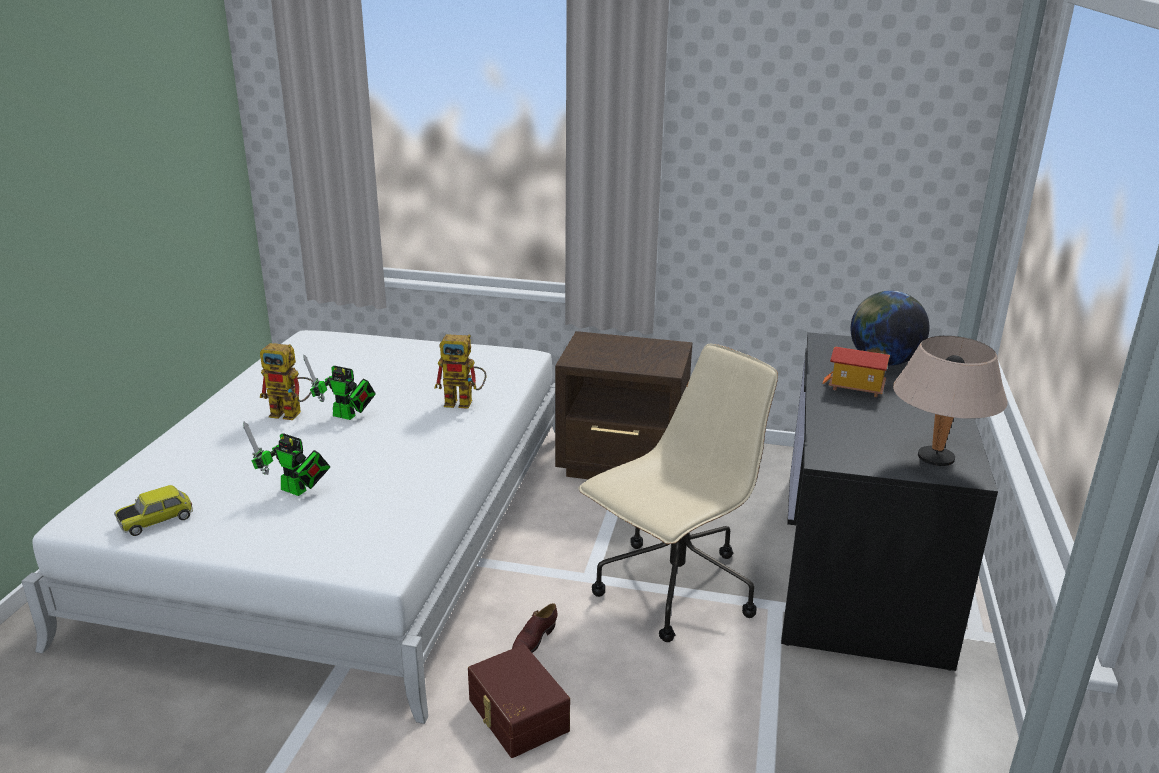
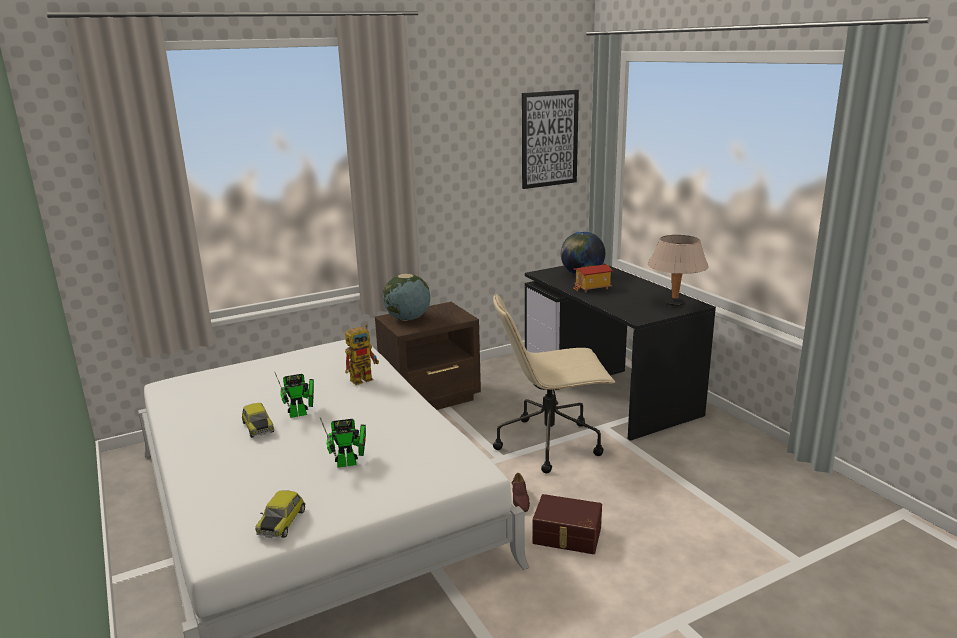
camera: 40 degrees left, 5 degrees down
(292, 413) = (257, 427): toy robot -> toy car
(602, 347) = (407, 319): none -> globe
(674, 590) = (550, 443): beige office chair -> beige office chair turned 105 degrees counterclockwise
(928, 126) = (549, 139): none -> picture

